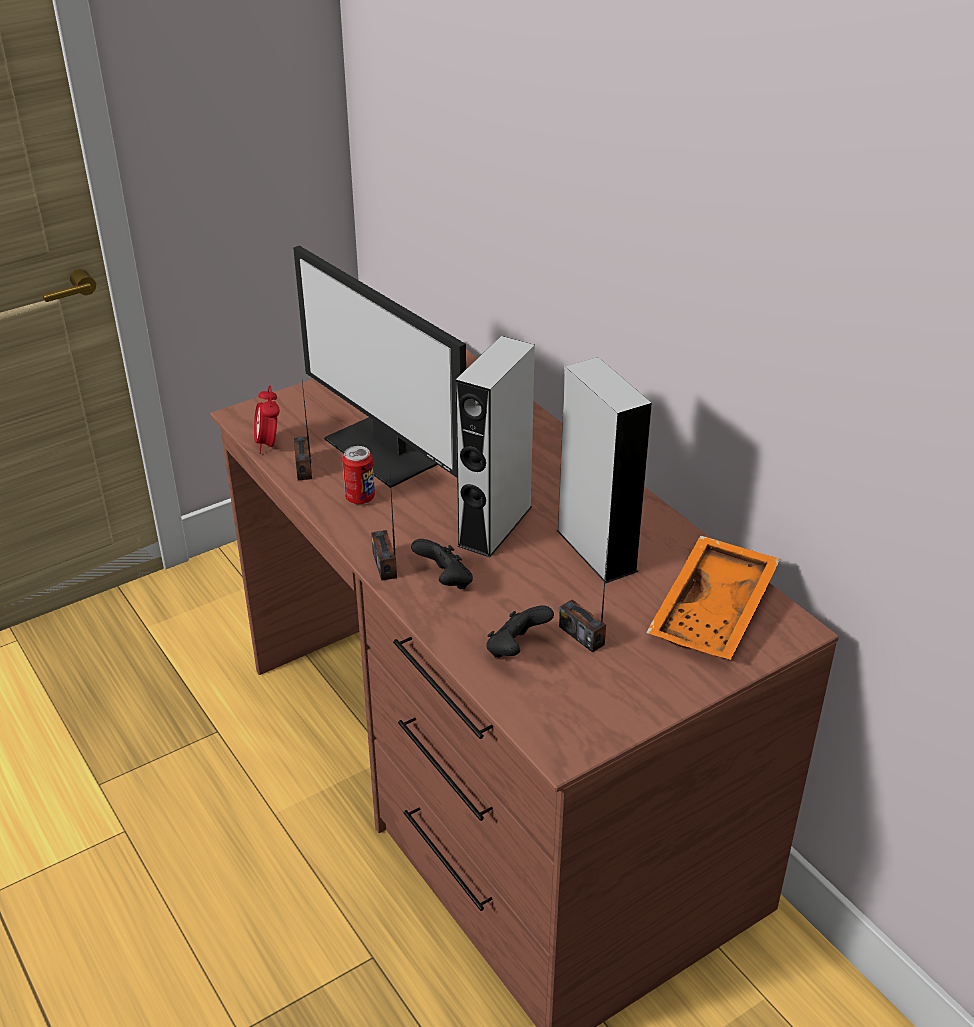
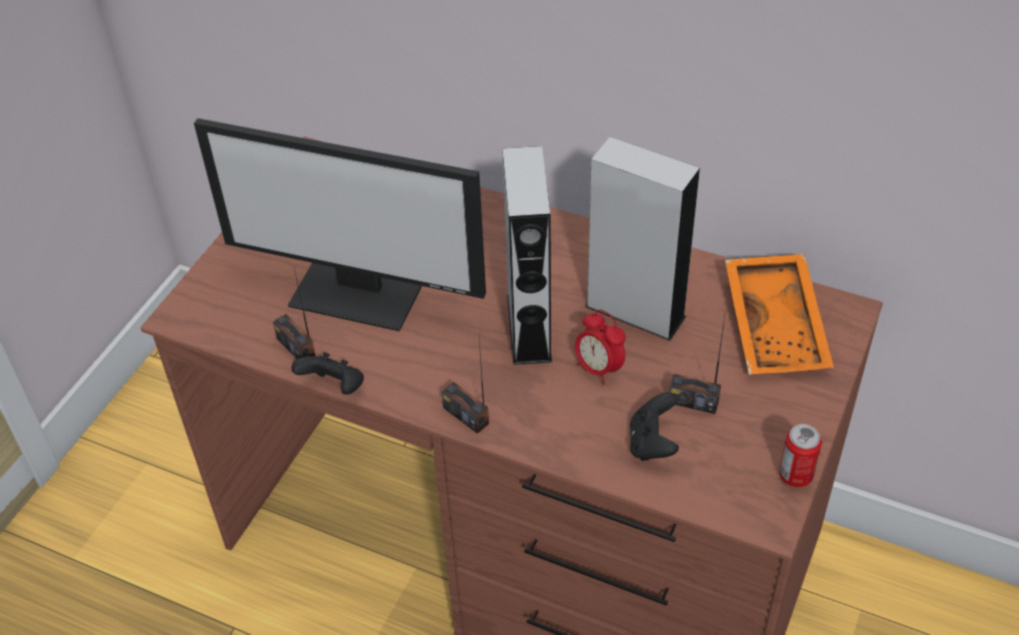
camera: 30 degrees left, 10 degrees up
(269, 444) = (237, 337): alarm clock -> alarm clock (598, 369)
(360, 498) = (381, 356): can -> can (795, 475)
(445, 581) = (534, 406): black game controller -> black game controller (334, 387)

